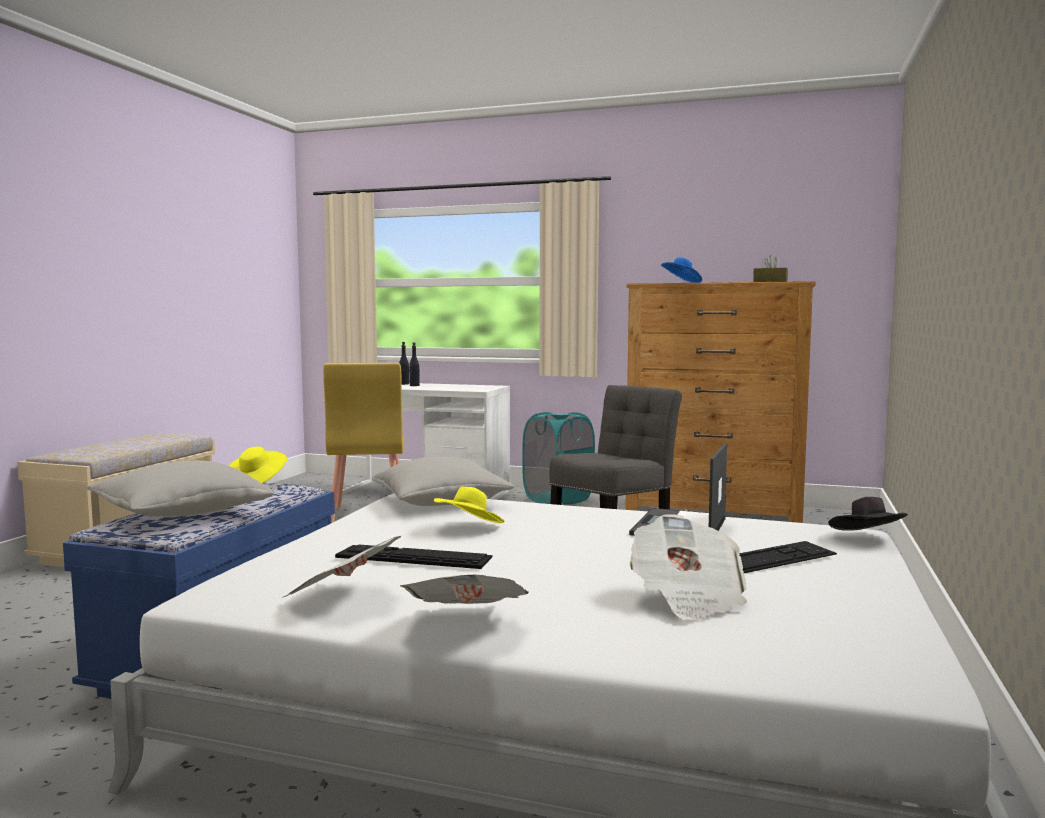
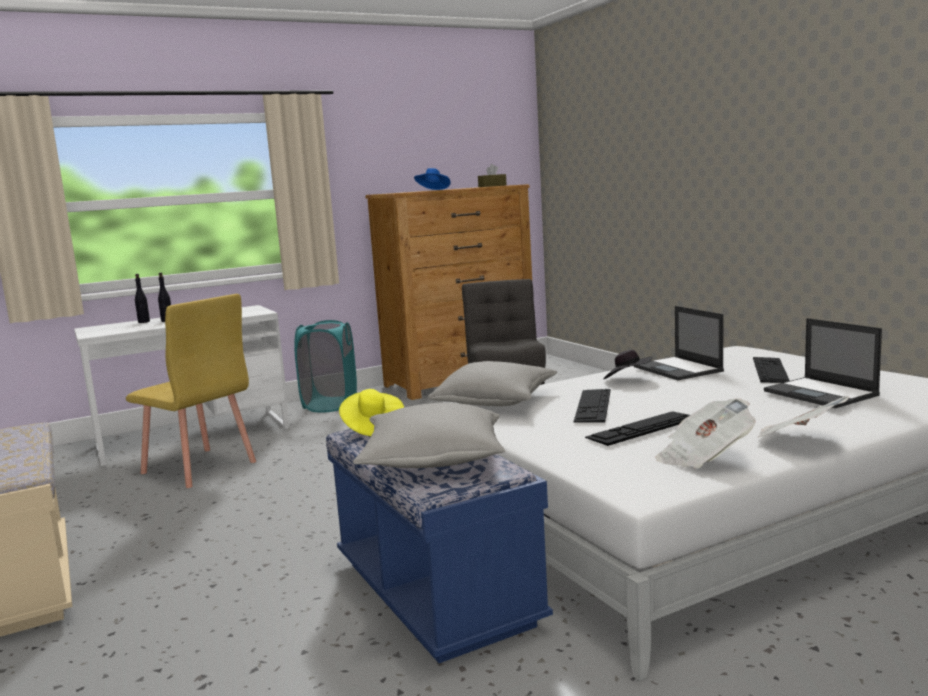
camera: 45 degrees left, 5 degrees up
(469, 528) = (593, 405): yellow hat -> keyboard
(687, 598) = (821, 393): newspaper -> laptop
(867, 539) = (756, 350): black hat -> black hat (628, 380)

